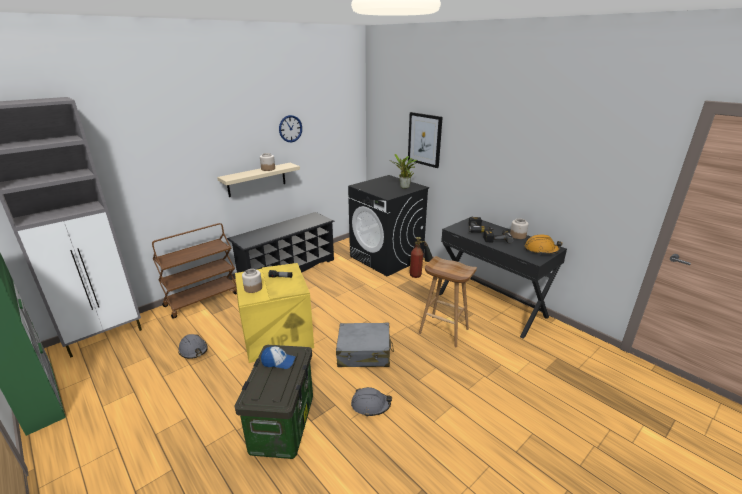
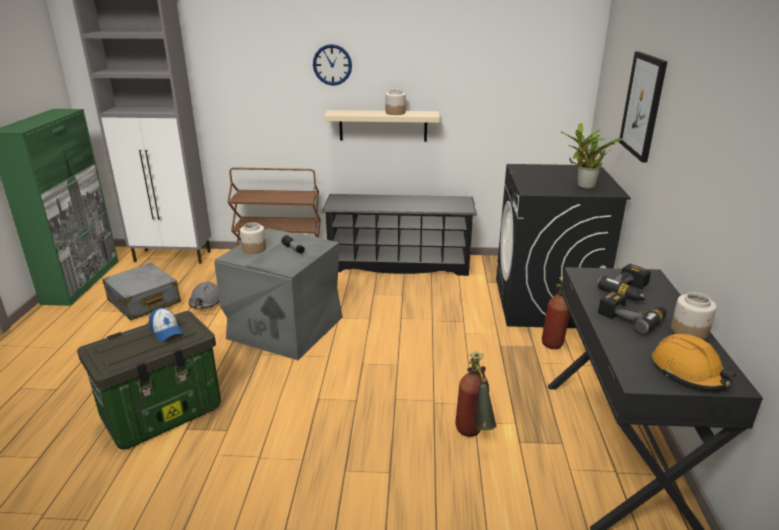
camera: 45 degrees right, 0 degrees up
(276, 336) = (284, 328): yellow storage box -> grey storage box
(290, 128) = (447, 60): wall clock -> wall clock (332, 65)
(364, 353) = (336, 398): grey suitcase -> grey suitcase (144, 302)
(370, 405) = (254, 457): grey hard hat -> none
(443, 331) = (473, 436): brown stool -> fire extinguisher

